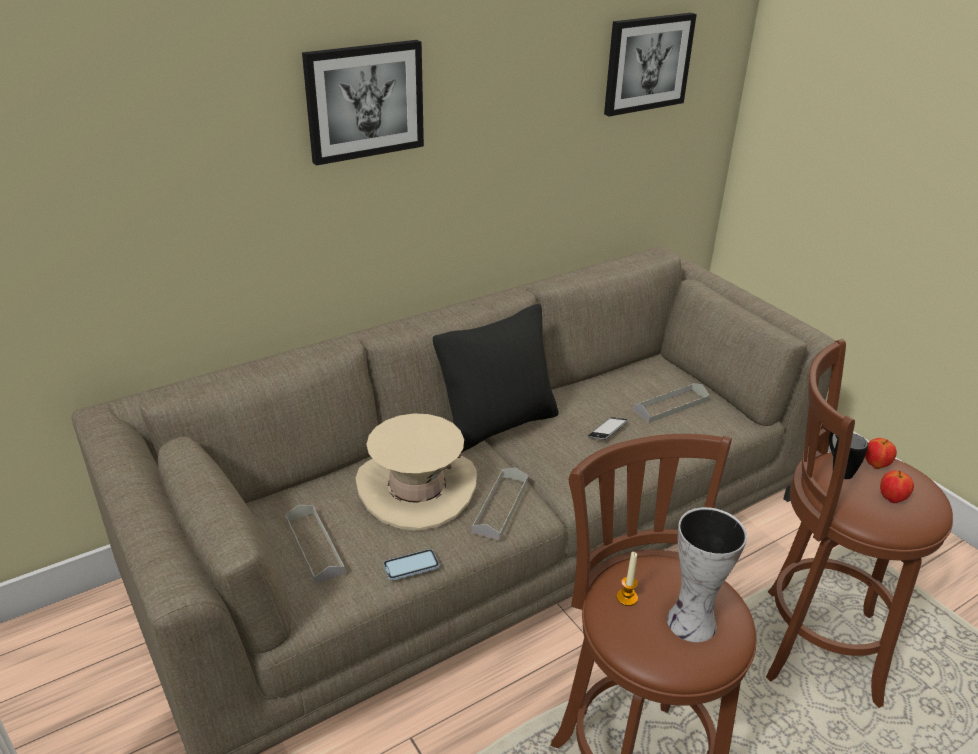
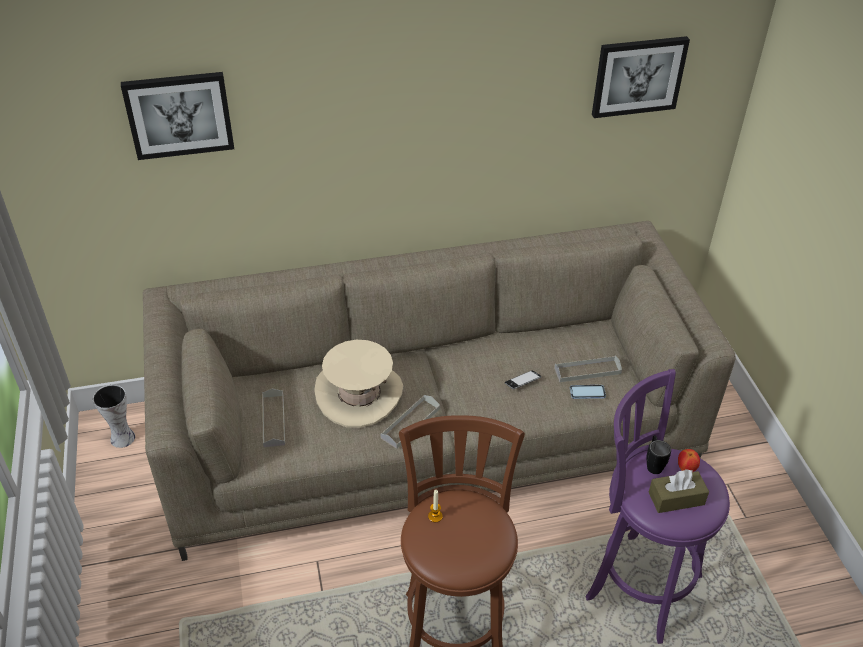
camera: 20 degrees right, 10 degrees up
(364, 101) = (369, 102): picture -> picture (179, 114)
(411, 566) = (329, 451): phone -> phone (587, 393)
(498, 425) = (443, 356): black pillow -> none
(689, 621) = (465, 543): vase -> vase (122, 437)
(812, 643) = (638, 583): brown stool -> purple stool
(891, 499) = (676, 498): apple -> brown tissue box

